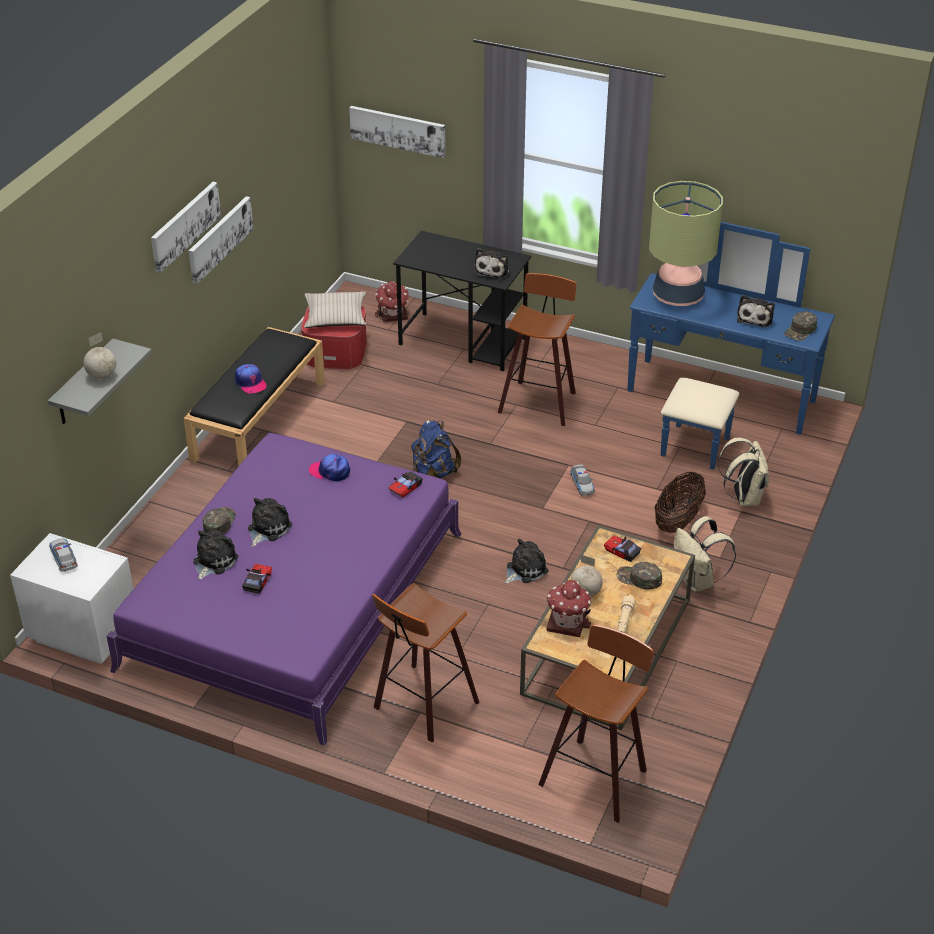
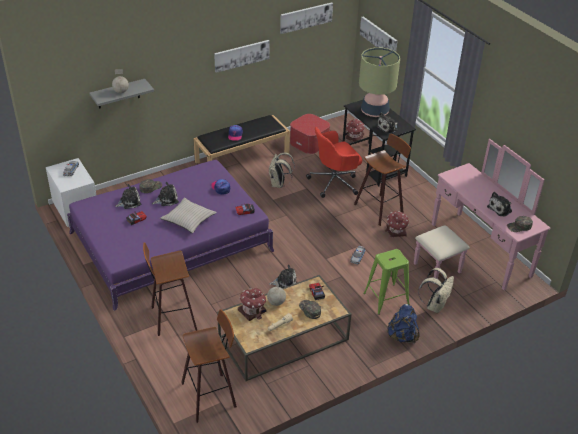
camera: 35 degrees right, 0 degrees up
(184, 225) = (213, 39): picture -> picture (306, 17)
(335, 317) = (312, 124): beige pillow -> beige pillow (188, 219)
(434, 472) = (293, 217): blue backpack -> blue backpack (402, 336)
(437, 394) = (334, 182): none -> red office chair
(593, 423) = (396, 231): none -> toy house
(678, 296) = (469, 180): table lamp -> table lamp (374, 111)
(678, 521) = (386, 299): basket -> green stool
(698, 581) = (363, 333): beige backpack -> beige backpack (279, 184)
(716, 407) = (470, 254): blue dresser -> pink dresser

